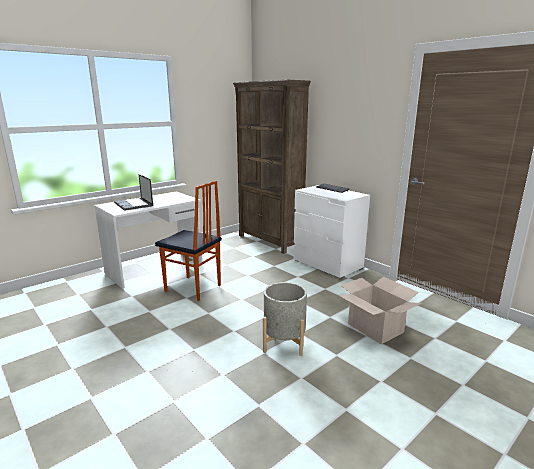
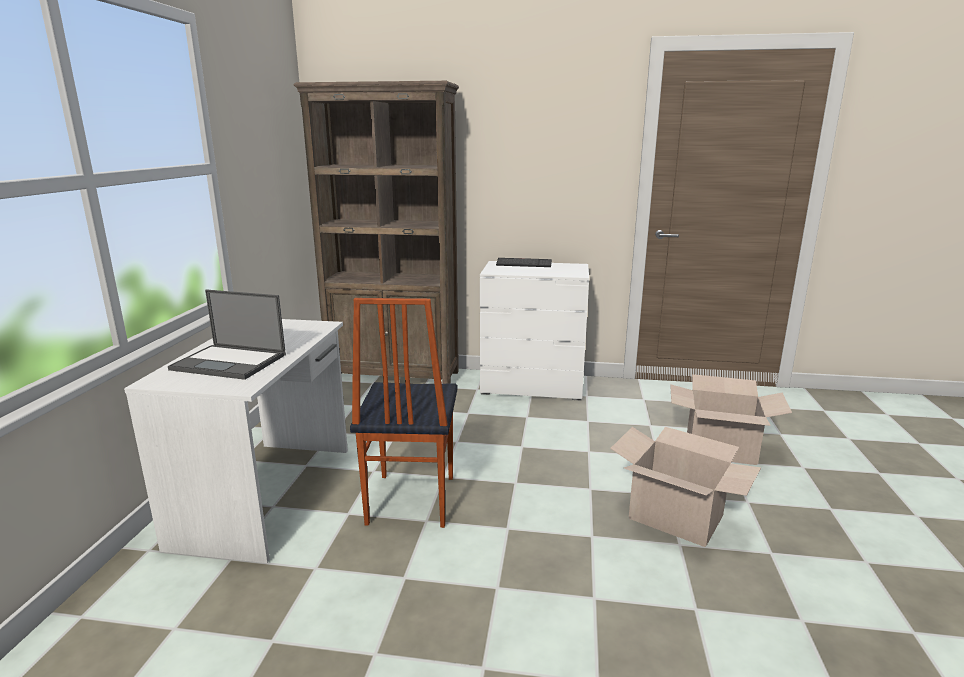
camera: 40 degrees left, 0 degrees up
(192, 288) = (409, 500): chair -> chair turned 105 degrees clockwise
(284, 342) = (675, 517): grey planter -> cardboard box

